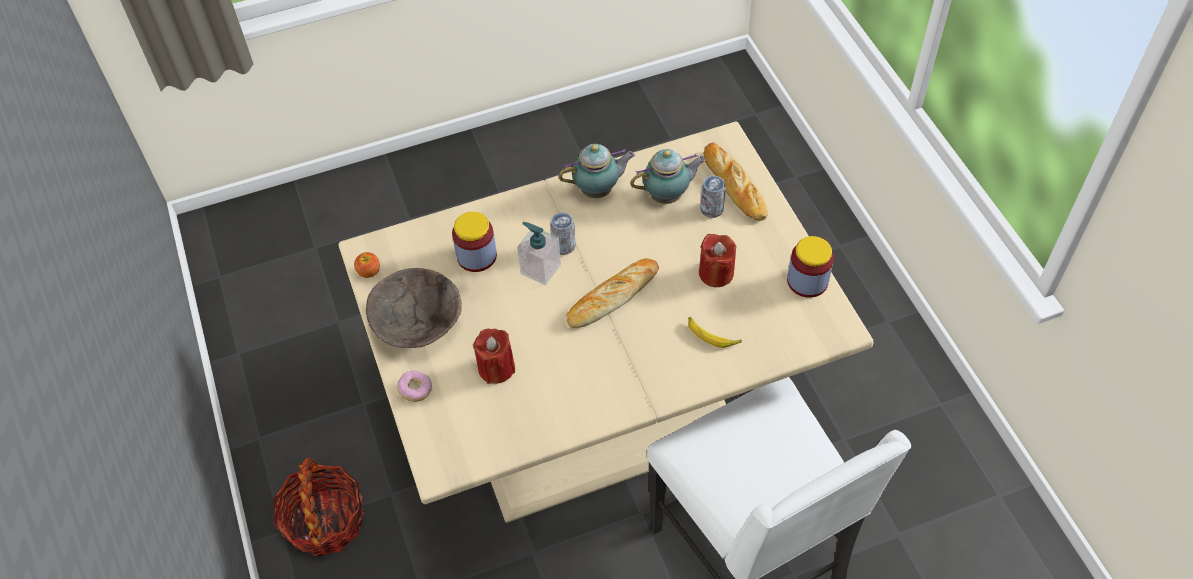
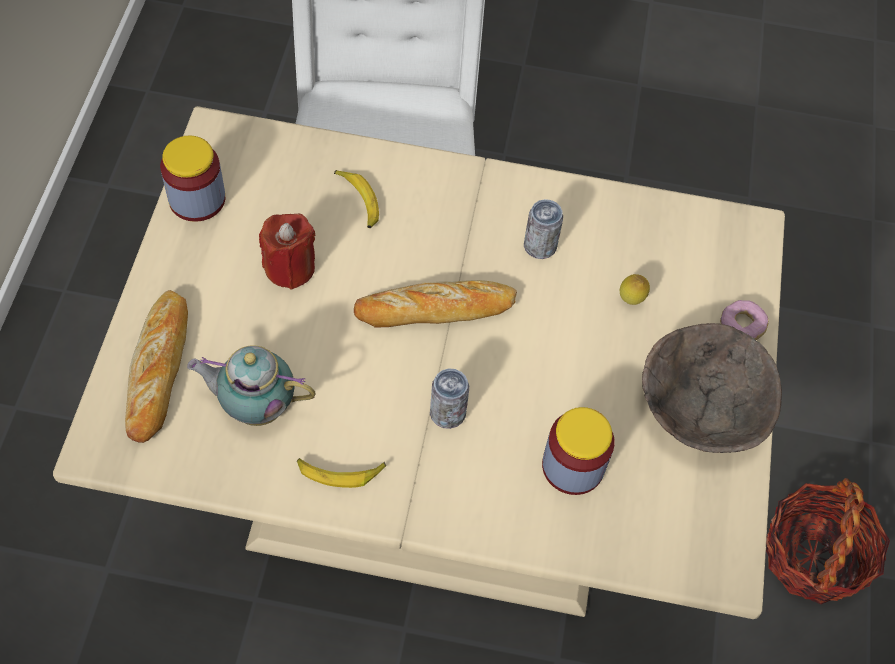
camera: 155 degrees left, 5 degrees up
(369, 272) = (735, 529): apple -> none
(496, 368) = (630, 300): red candle -> lemon
(540, 269) = (499, 397): soap dispenser -> none
(598, 190) = (340, 472): teapot -> banana
(711, 209) = (219, 352): can -> can (540, 246)

